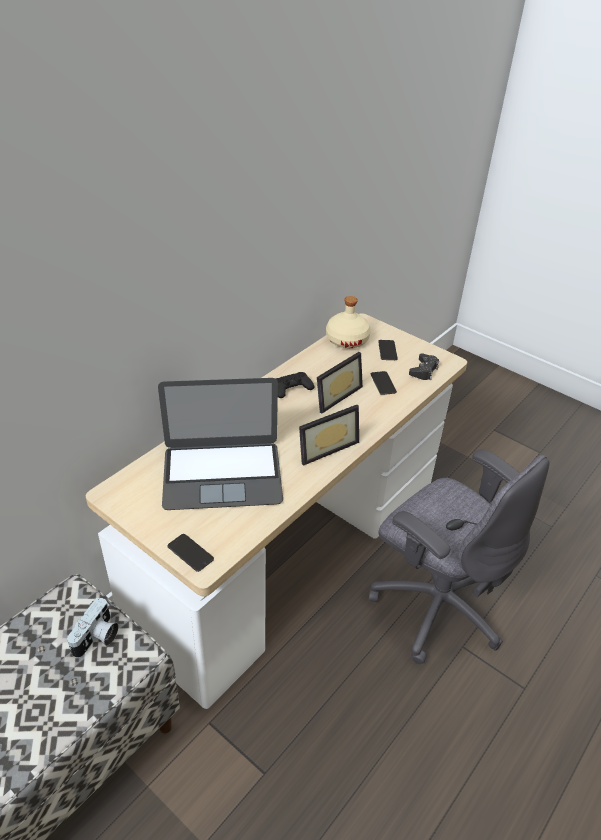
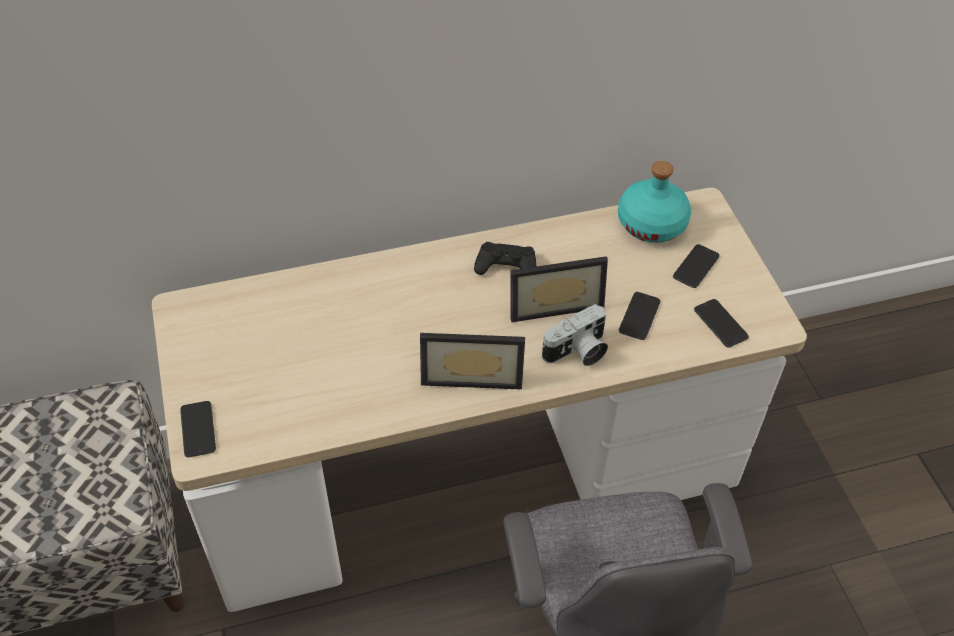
camera: 35 degrees right, 10 degrees up
(97, 638) = (100, 468): camera -> camera (577, 352)
(222, 475) = (315, 347): laptop -> none
(347, 339) = (652, 223): beige bottle -> turquoise bottle
(424, 370) = (720, 324): black game controller -> phone

